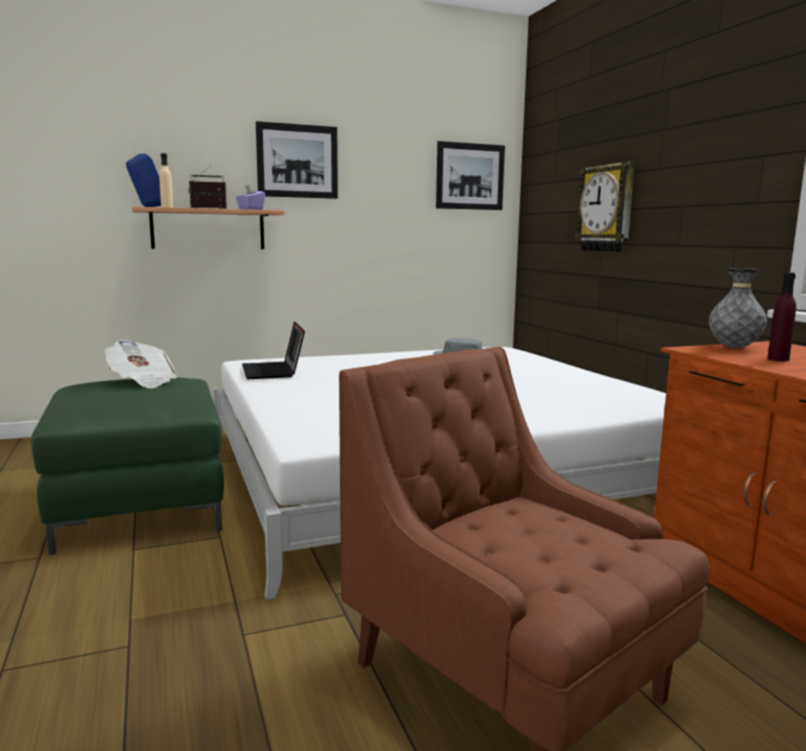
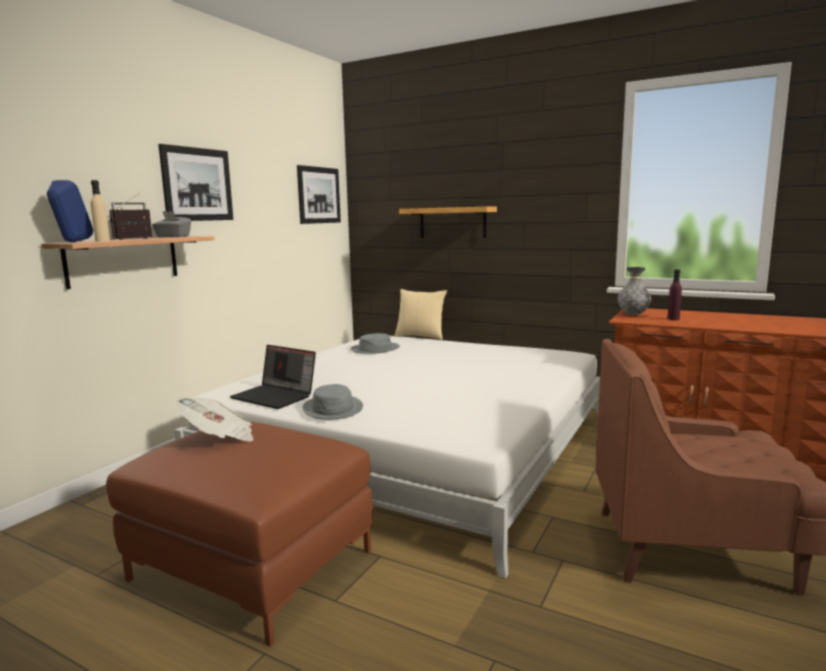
camera: 40 degrees left, 0 degrees up
(140, 504) = (252, 565): green ottoman -> brown ottoman
(250, 209) = (173, 237): purple tissue box -> grey tissue box
(283, 388) = (333, 408): none -> grey hat
(547, 355) = (421, 336): none -> pillow
(606, 208) = (452, 222): wall clock -> shelf

